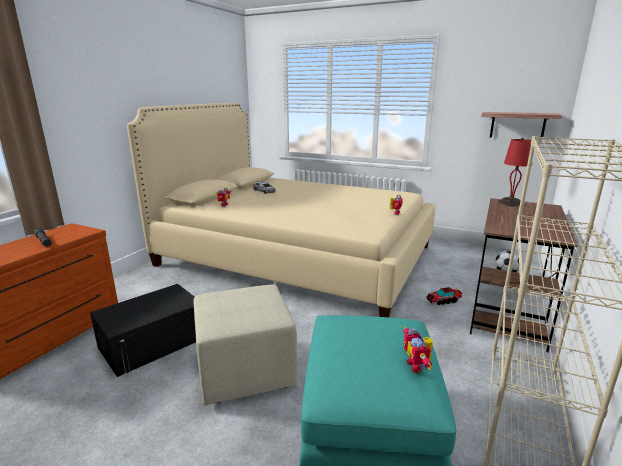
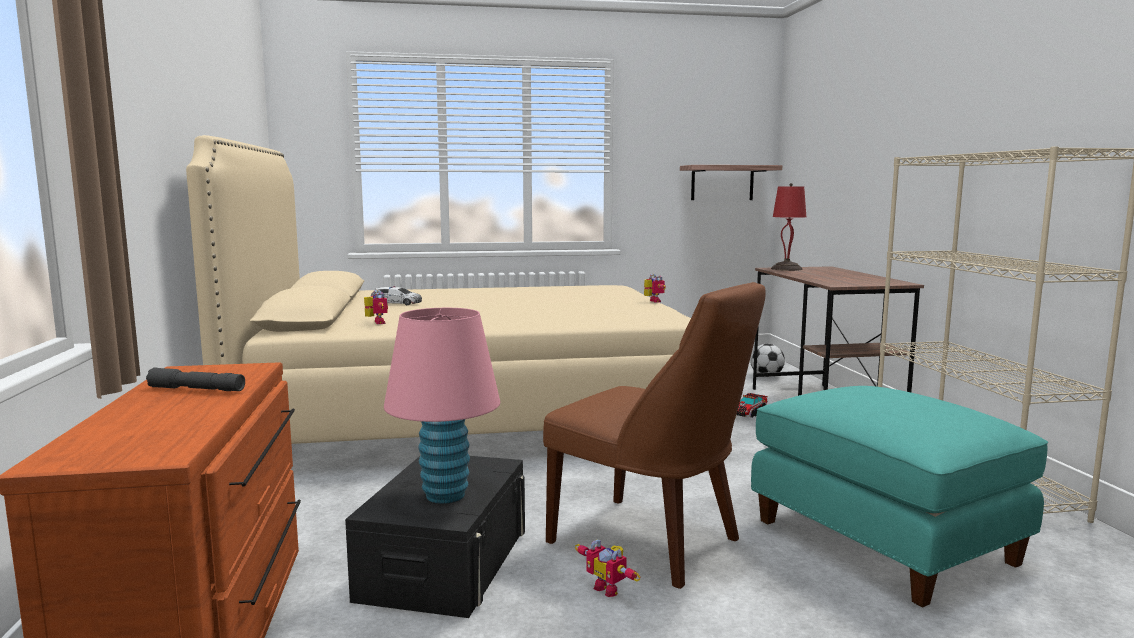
camera: 35 degrees left, 10 degrees down
(138, 313) = (445, 495): none -> pink table lamp
(244, 371) = (651, 543): beige ottoman -> brown chair
(418, 365) = (956, 402): toy robot -> toy robot (609, 588)

